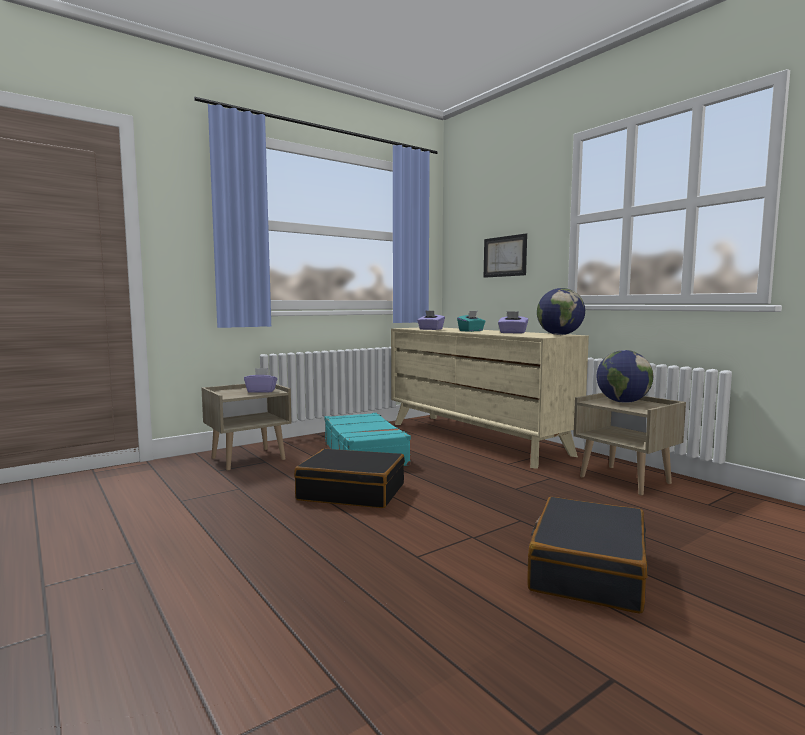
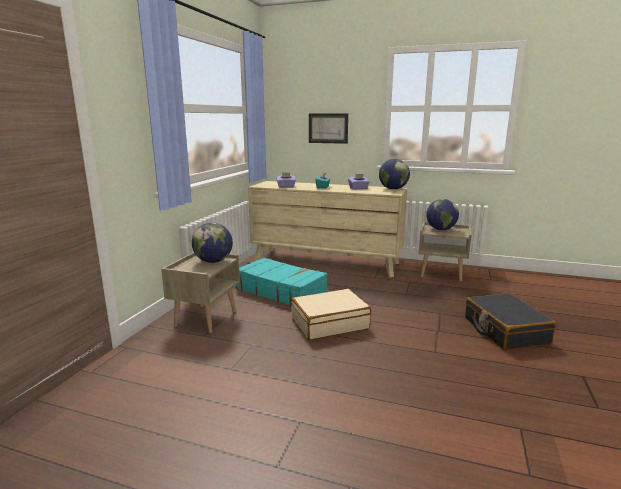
camera: 35 degrees left, 10 degrees up
(261, 391) = (213, 261): purple tissue box -> globe
(352, 492) = (329, 323): black suitcase -> beige suitcase

